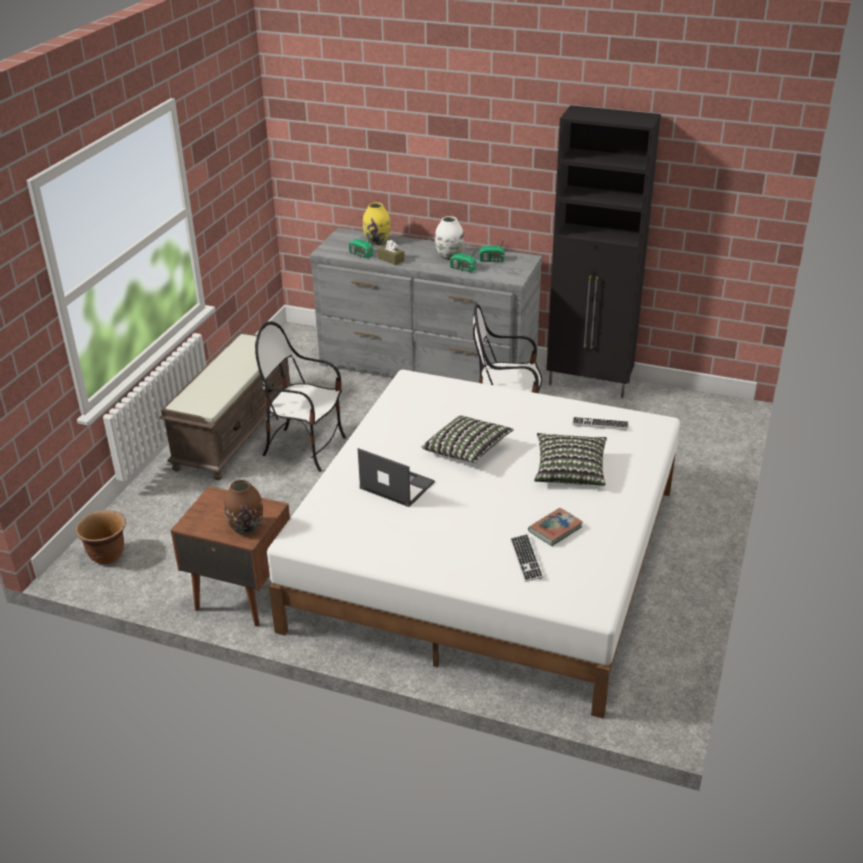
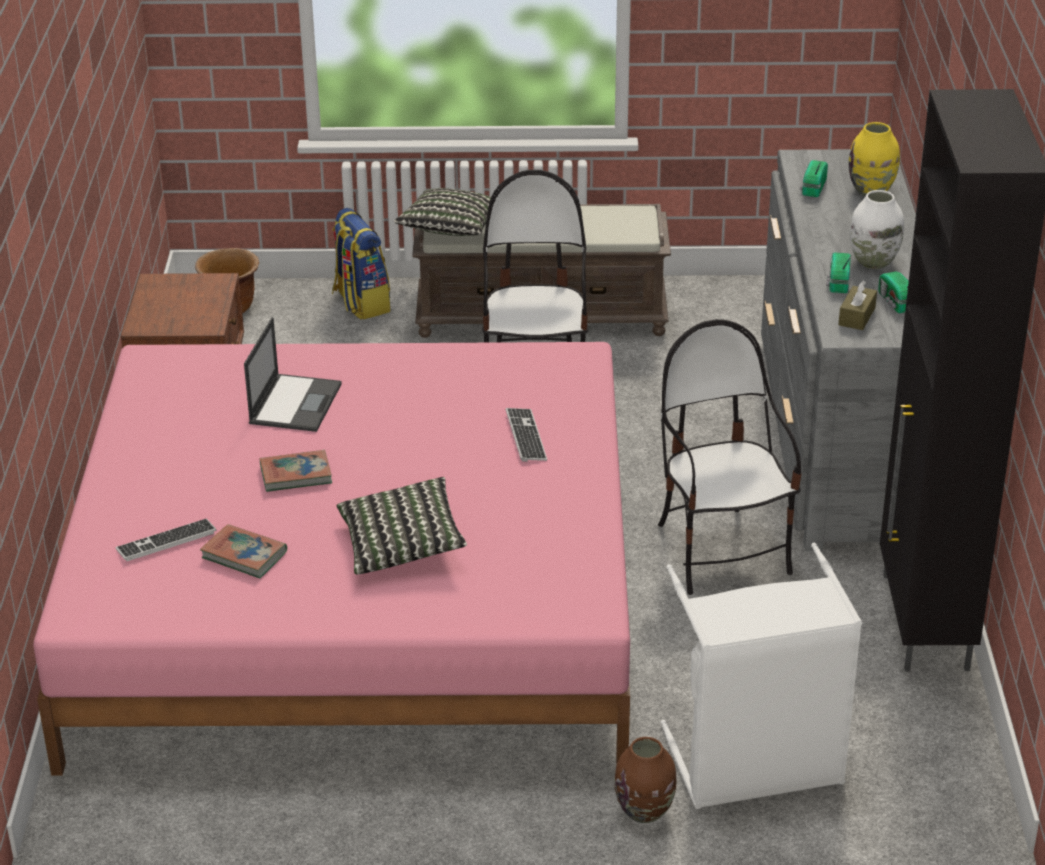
camera: 70 degrees right, 0 degrees up
(155, 497) = (360, 303): none -> backpack
(246, 527) = (161, 320): brown vase -> brown vase (645, 811)
(391, 259) = (816, 215): brown tissue box -> brown tissue box (857, 316)
(467, 451) = (409, 443): pillow -> pillow (451, 230)
(478, 497) = (296, 475): none -> book
(486, 557) = (358, 602): white bed -> pink bed
(600, 424) = (552, 554): keyboard -> keyboard (526, 436)
(678, 454) = (756, 768): none -> white laundry basket

